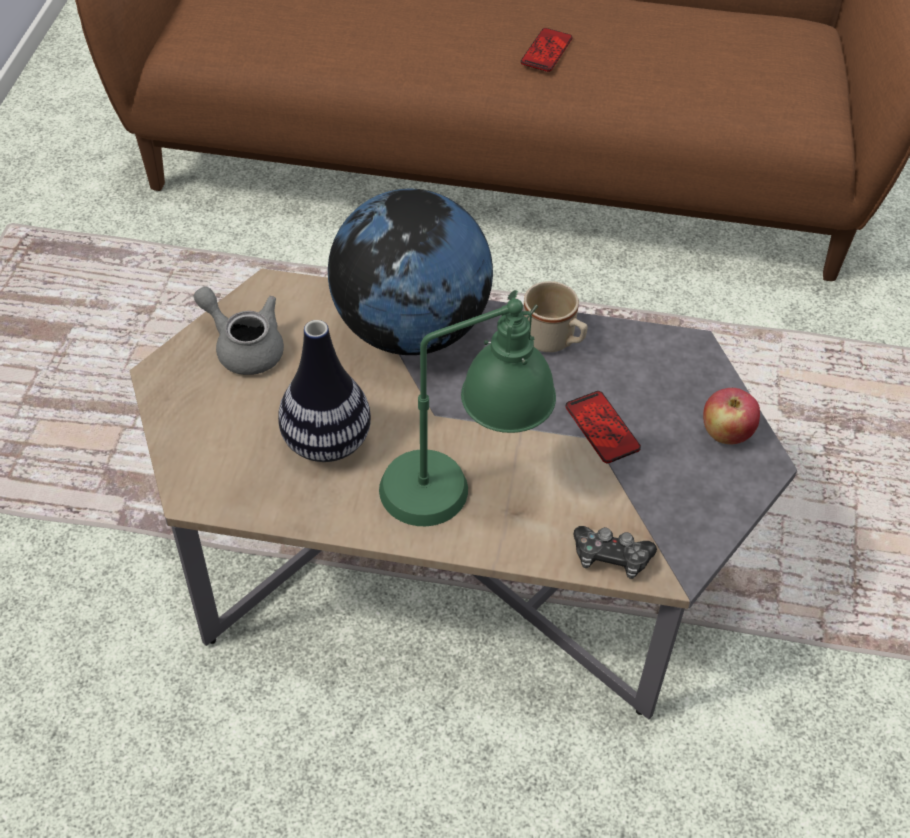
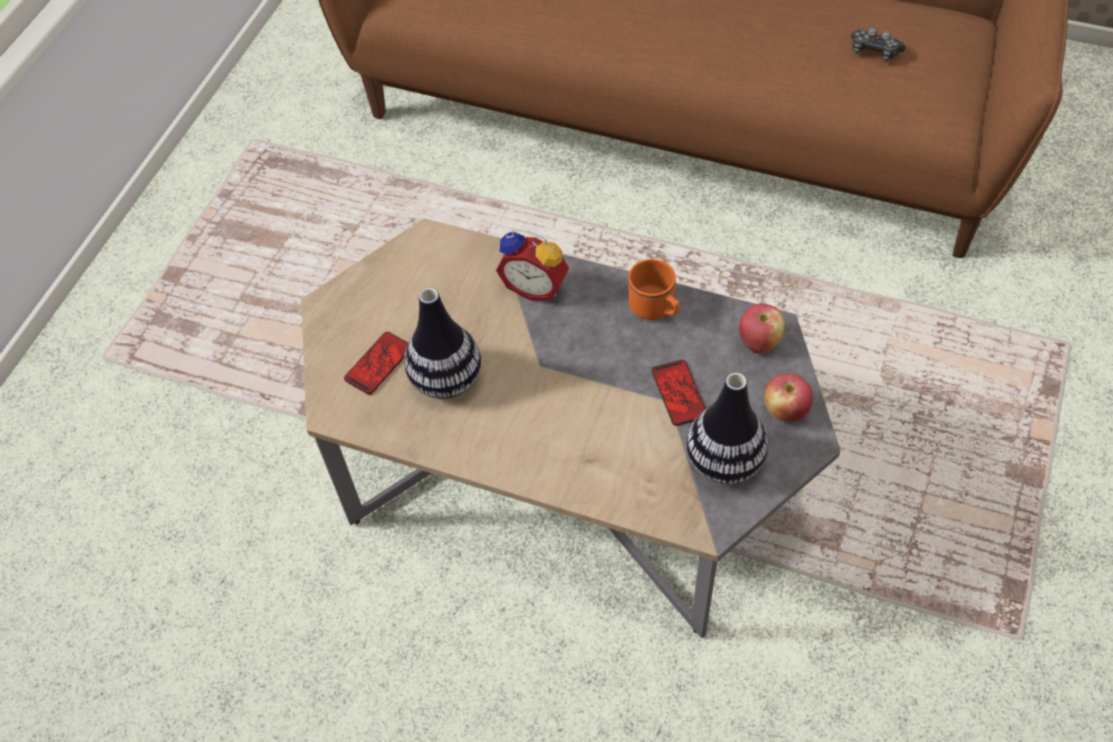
camera: 15 degrees right, 5 degrees up
(244, 347) = (396, 288): grey teapot -> none
(410, 329) = (536, 286): globe -> alarm clock
(463, 486) = (550, 431): green table lamp -> none
(546, 51) = (711, 31): phone -> phone (378, 364)
(554, 341) = (655, 309): beige mug -> orange mug
(611, 558) = (659, 509): game controller -> game controller (874, 51)
(672, 496) = (724, 461): none -> vase
(678, 364) = (759, 342): none -> apple

